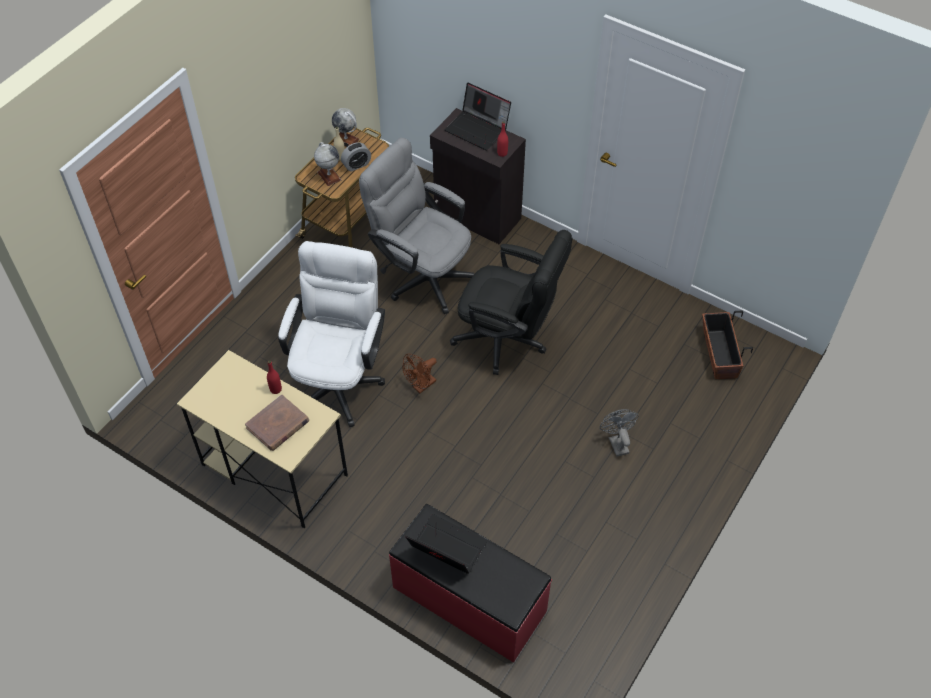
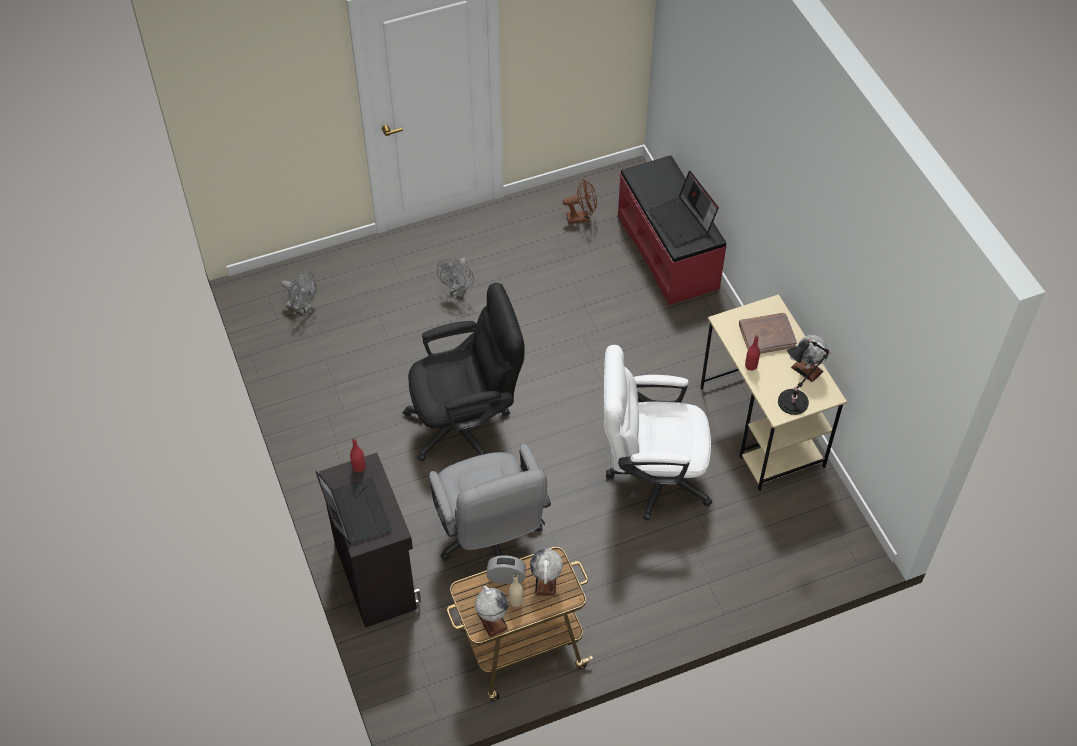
camera: 145 degrees left, 0 degrees up
(221, 379) = (795, 401): none -> black table lamp
(225, 413) = (807, 369): none -> globe
(339, 379) = (650, 476): white office chair -> white office chair turned 45 degrees clockwise
(421, 386) = (580, 427): brown fan -> brown fan (581, 217)
(508, 340) = (467, 423): black office chair -> black office chair turned 105 degrees clockwise
(719, 354) = (302, 308): planter -> grey fan

